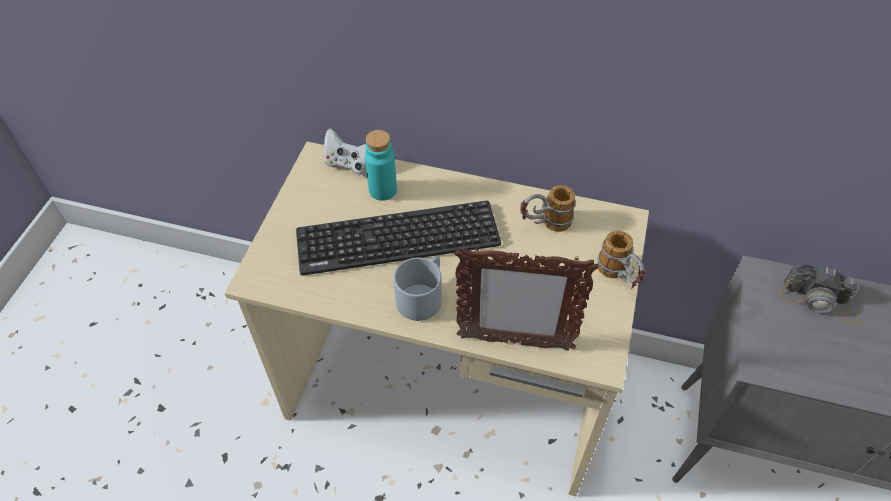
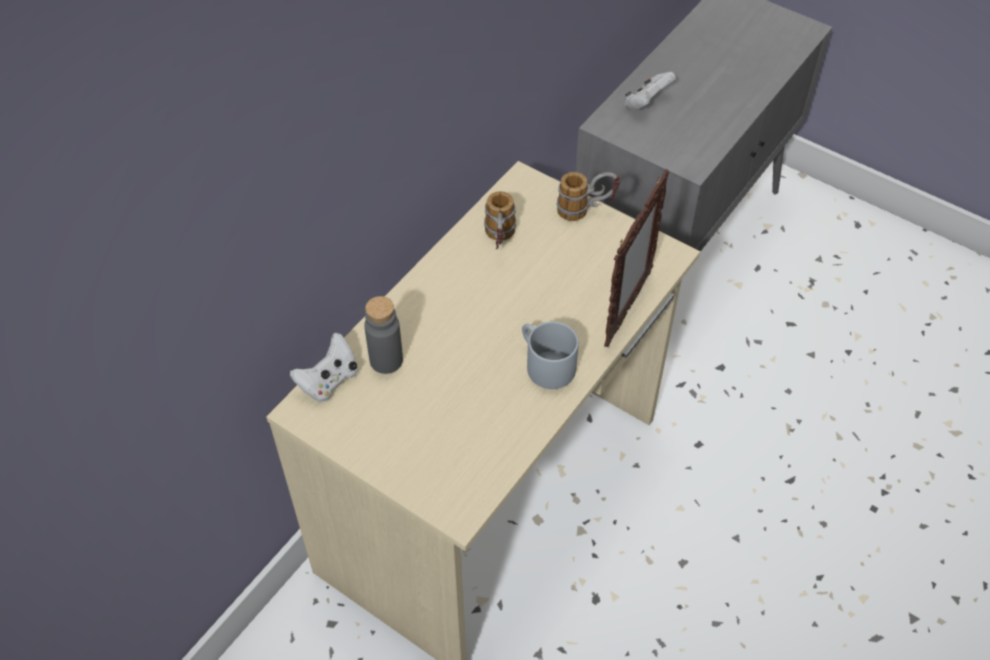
camera: 70 degrees left, 0 degrees up
(383, 190) = (386, 360): turquoise bottle -> grey bottle
(398, 238) = (462, 364): keyboard -> none
(820, 301) = (646, 103): camera -> white game controller

